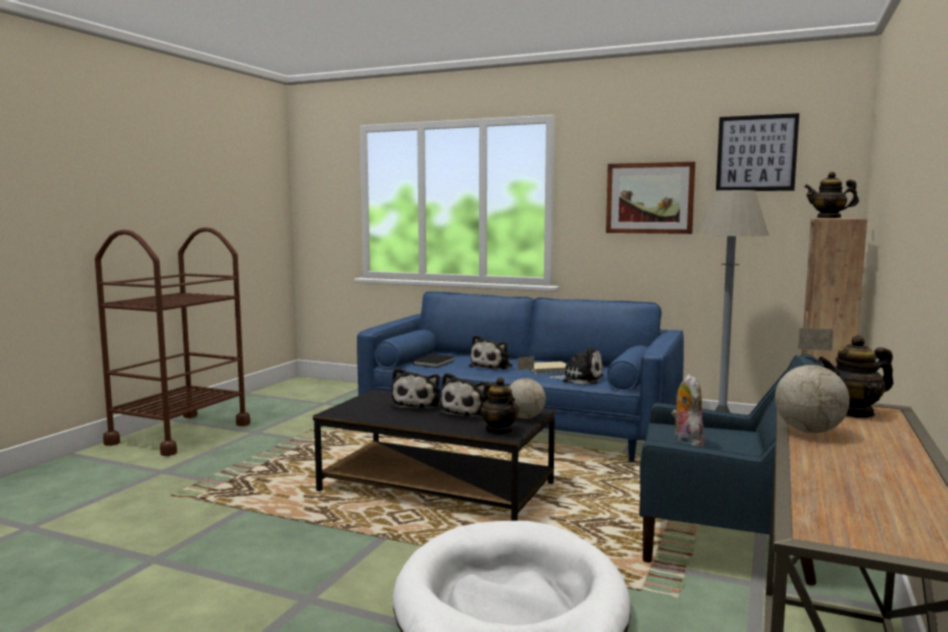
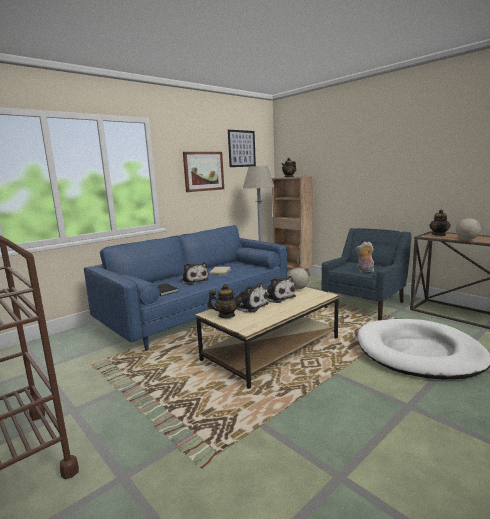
camera: 65 degrees left, 5 degrees up
(438, 487) = (272, 348): black coffee table -> beige coffee table
(499, 430) = (317, 295): teapot -> teapot (226, 315)
(579, 379) = (247, 270): plush toy -> none

